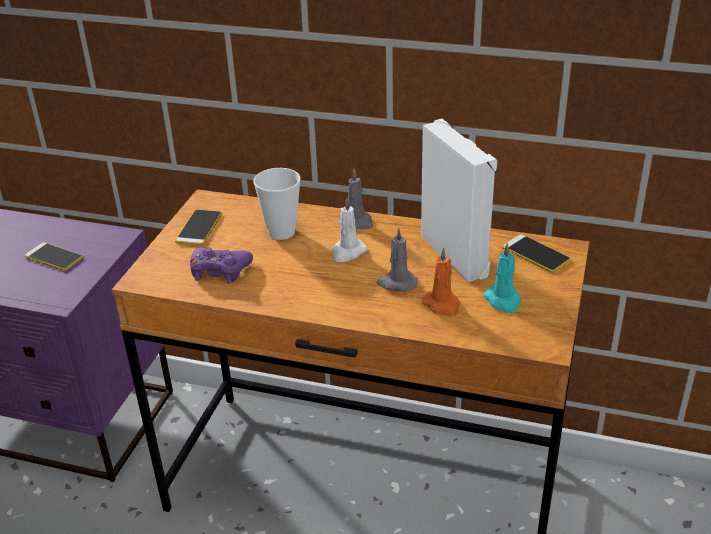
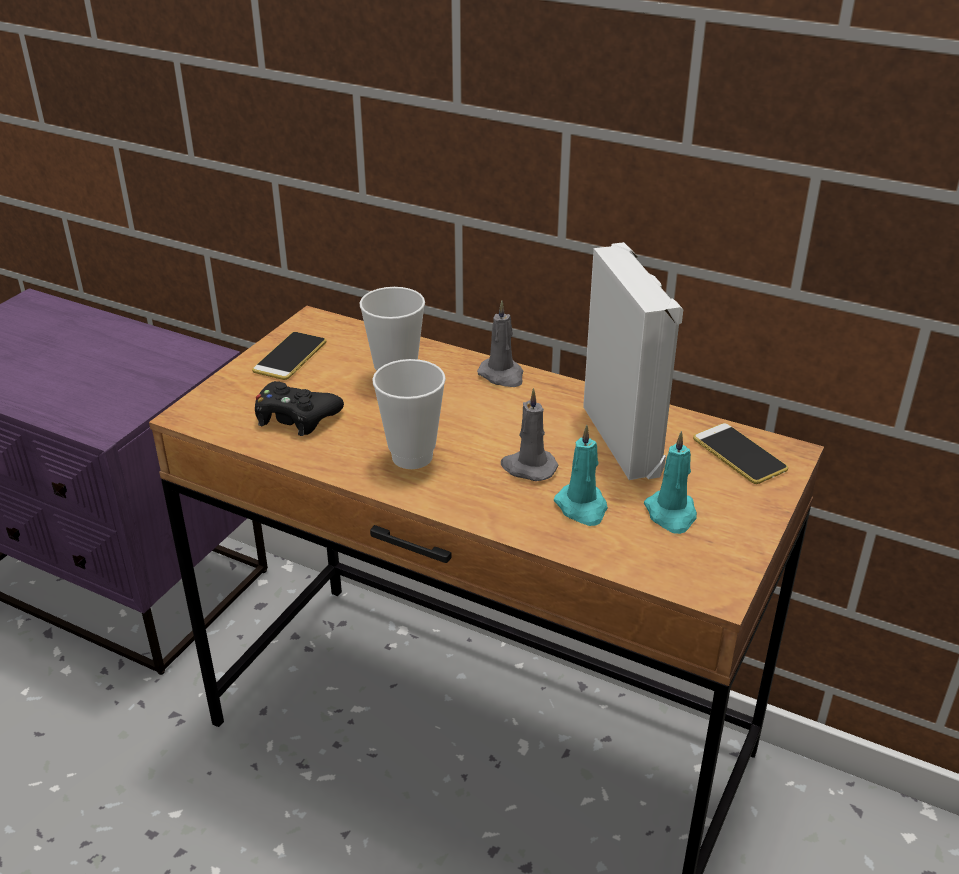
camera: 10 degrees right, 0 degrees up
(54, 257) = (116, 372): phone -> none
(219, 271) = (295, 417): purple game controller -> black game controller
(313, 287) = (412, 457): none -> cup
(348, 252) = (475, 415): white candle -> none
(442, 305) = (582, 507): orange candle -> turquoise candle

